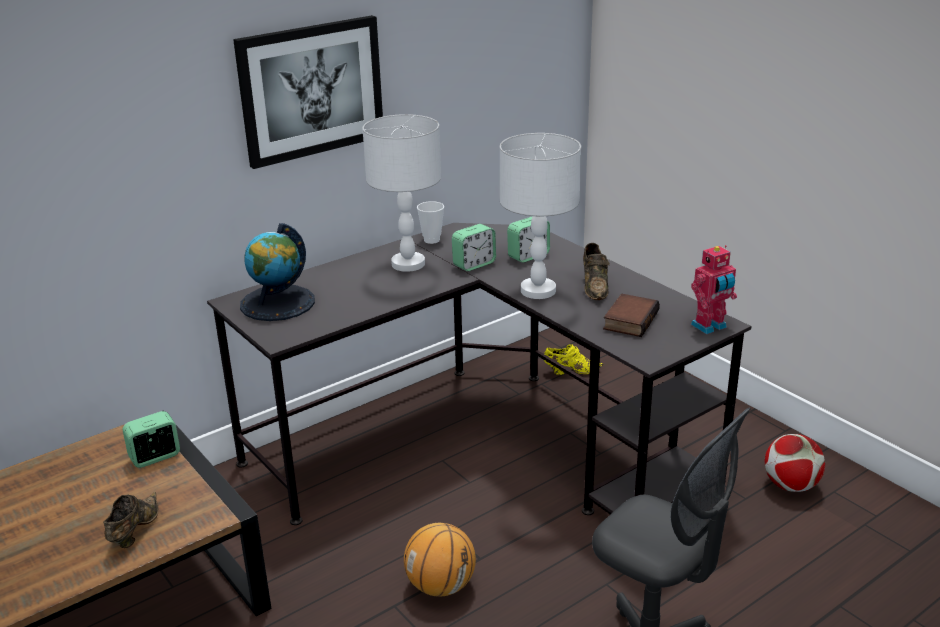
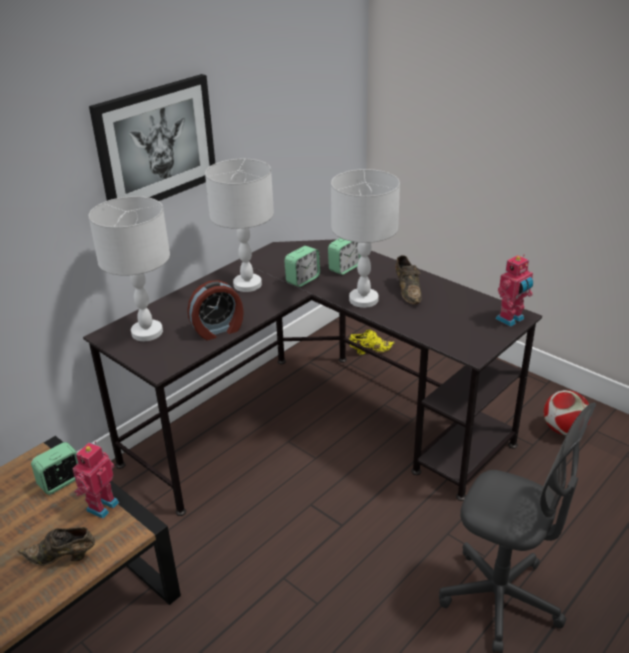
camera: 10 degrees left, 5 degrees up
(134, 531) = (62, 557): brown shoe -> brown shoe turned 90 degrees counterclockwise
(190, 486) = (101, 506): none -> toy robot
(277, 303) = (147, 333): globe -> white table lamp
(358, 307) = (218, 330): none -> alarm clock
(431, 240) = (260, 260): cup -> none
(441, 586) = (317, 554): basketball -> none
(629, 320) = (446, 320): book -> none

